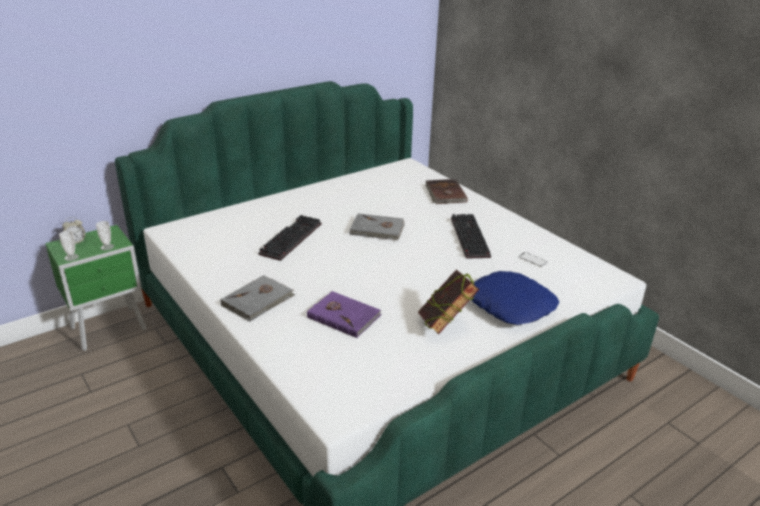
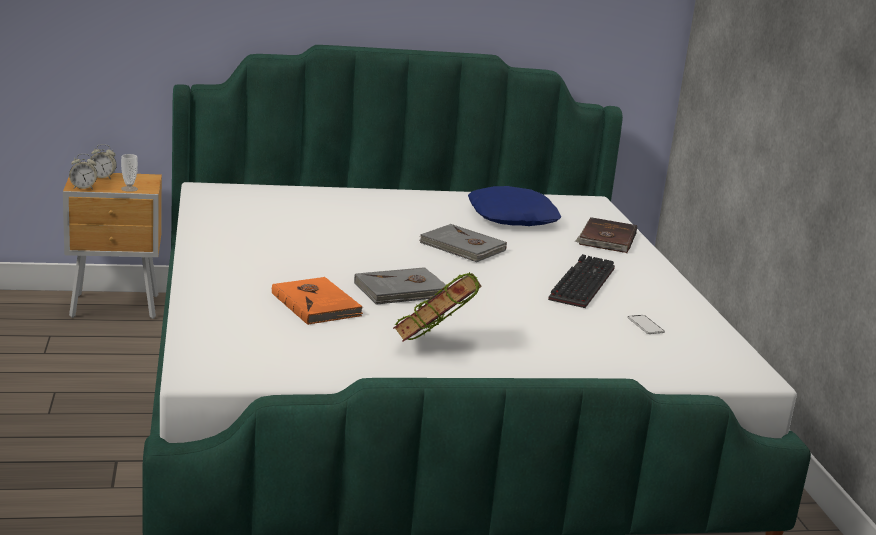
camera: 25 degrees right, 10 degrees down
(71, 257) = (83, 188): cup -> alarm clock
(111, 329) = (117, 307): green nightstand -> brown nightstand
(258, 300) = (234, 266): grey book -> grey book (402, 290)
(290, 238) = (341, 228): keyboard -> none
(344, 316) = (317, 304): purple book -> orange book
(511, 305) = (550, 354): blue pillow -> blue pillow (513, 217)

